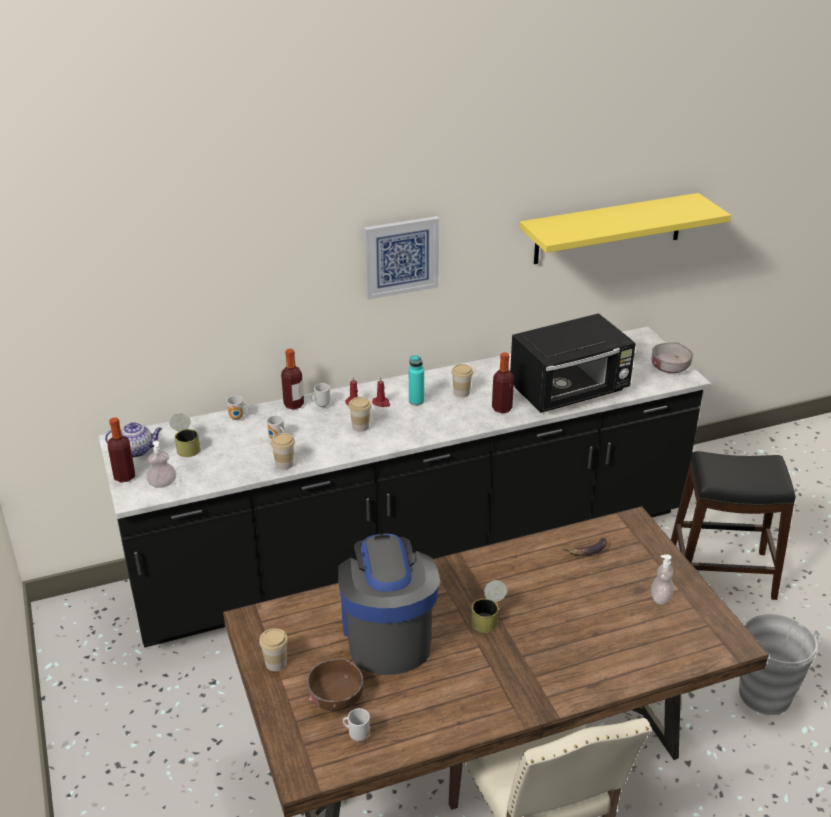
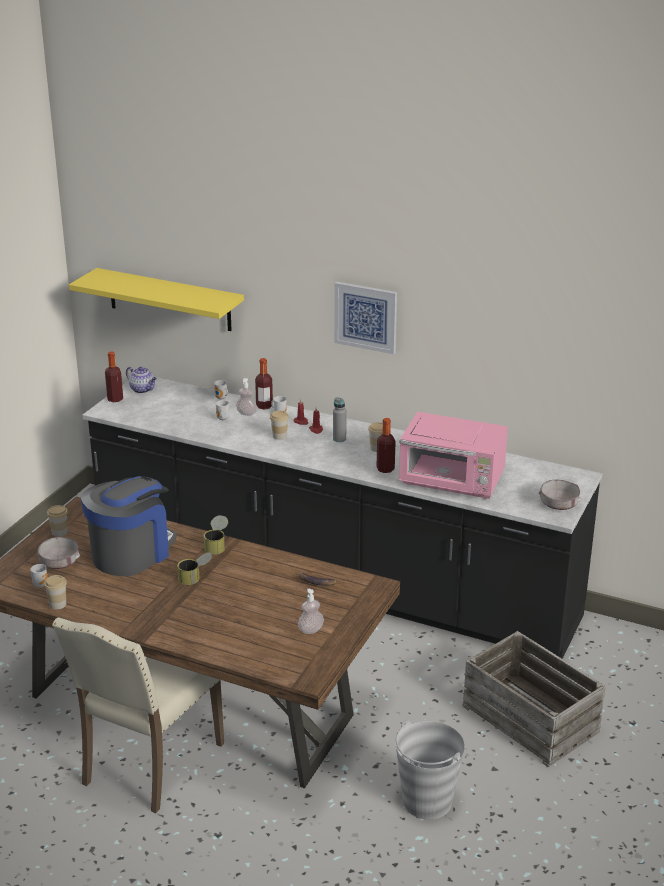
camera: 45 degrees right, 5 degrees down
(162, 483) = (126, 412): soap dispenser -> soap dispenser (246, 413)
(186, 446) = (169, 399): can -> can (217, 545)
(284, 464) = (202, 434): cup -> cup (57, 604)
(335, 697) = (59, 563): brown bowl -> grey bowl
(416, 401) = (339, 439): turquoise bottle -> grey bottle
(570, 391) = (452, 482): black microwave -> pink microwave
(608, 229) = (561, 359): yellow shelf -> yellow shelf (169, 300)
(720, 572) = (531, 718): black stool -> crate

